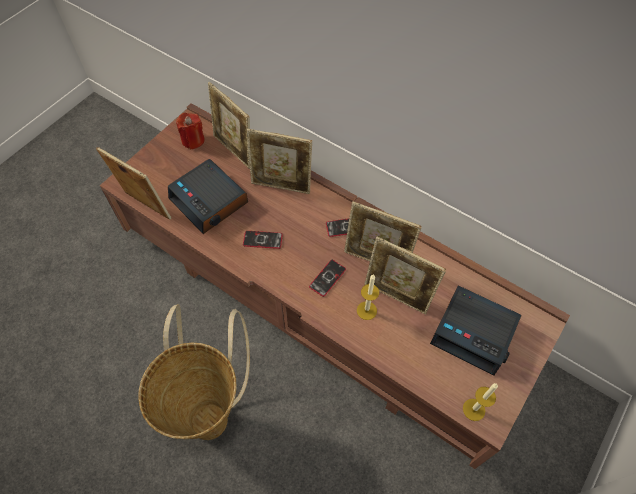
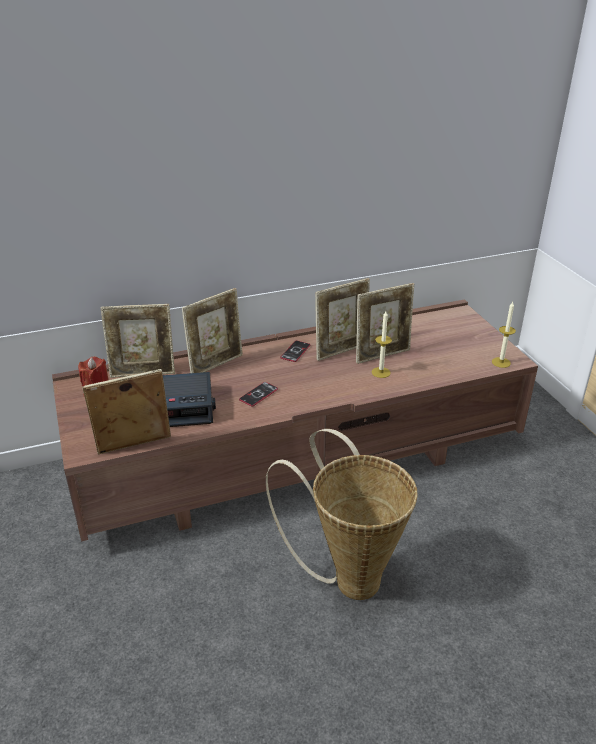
camera: 55 degrees left, 25 degrees down
(327, 278) = (333, 378): phone -> none
(474, 332) = (443, 338): alarm clock -> none

